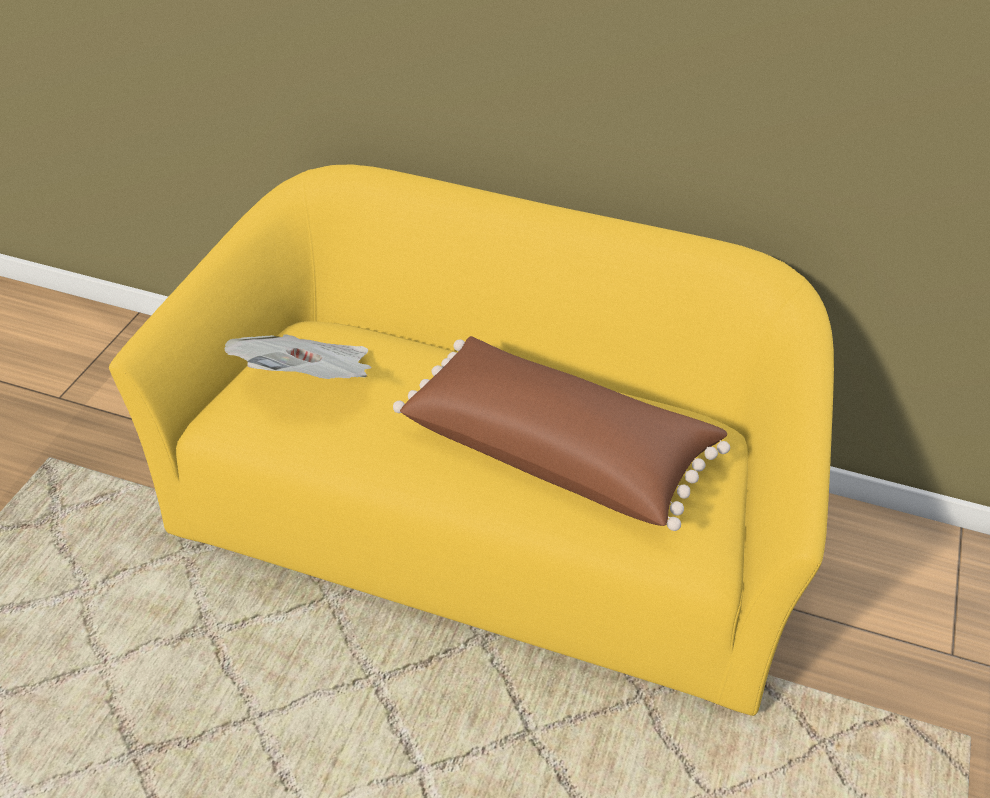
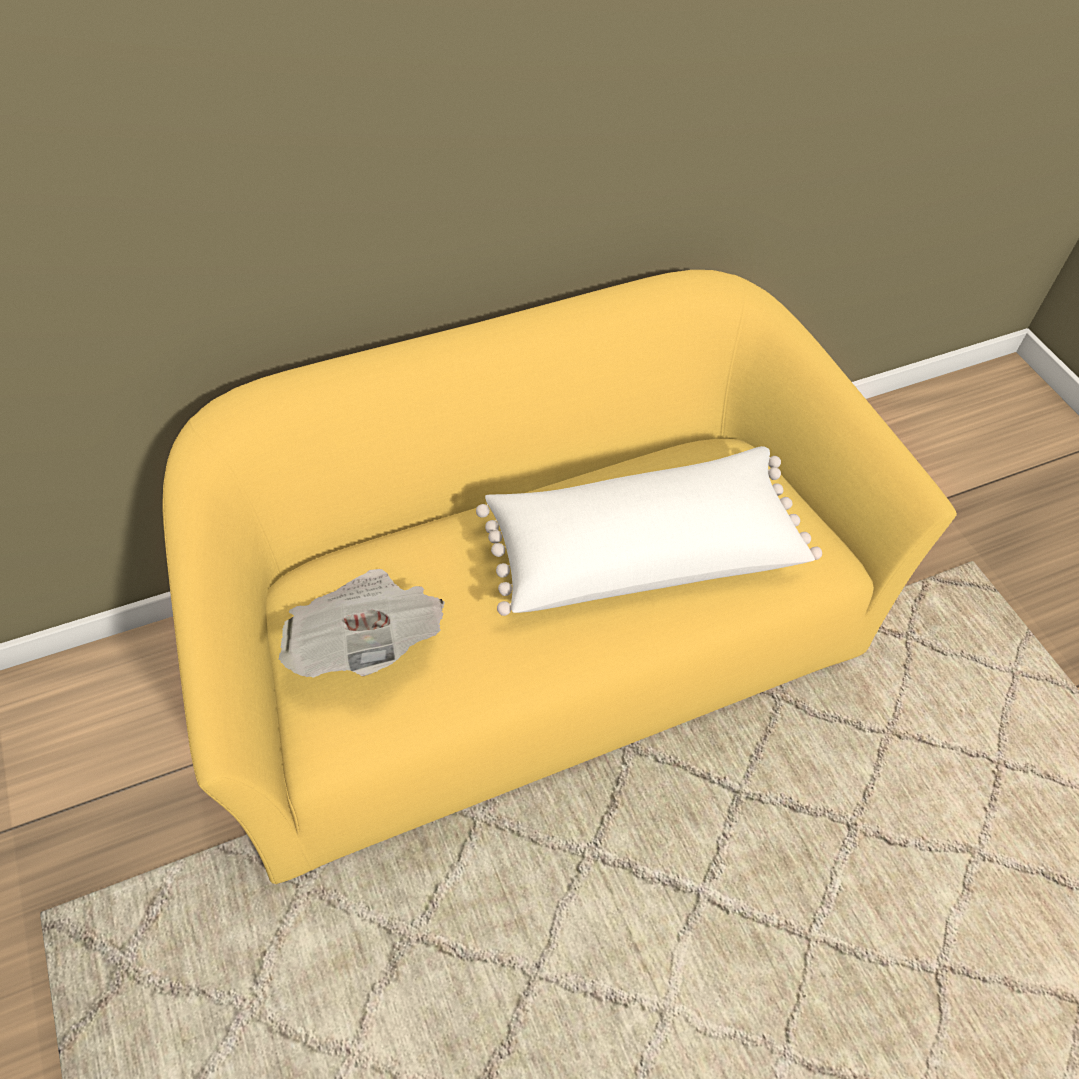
camera: 45 degrees left, 10 degrees up
(558, 451) = (641, 551): brown pillow -> white pillow

